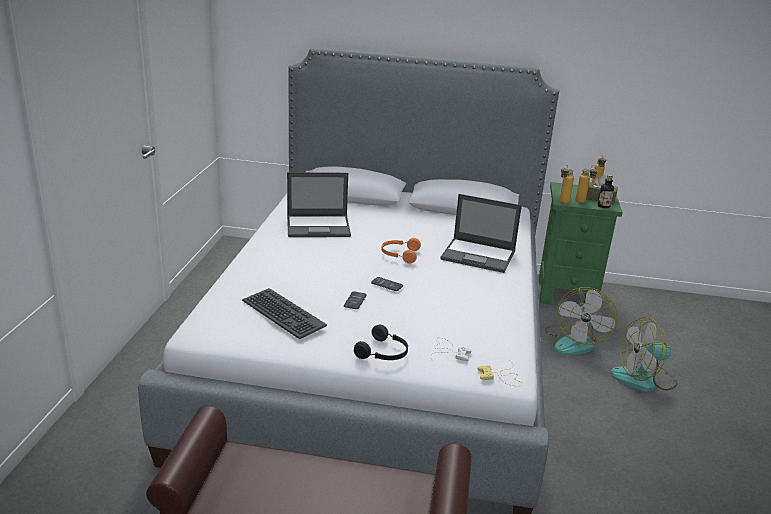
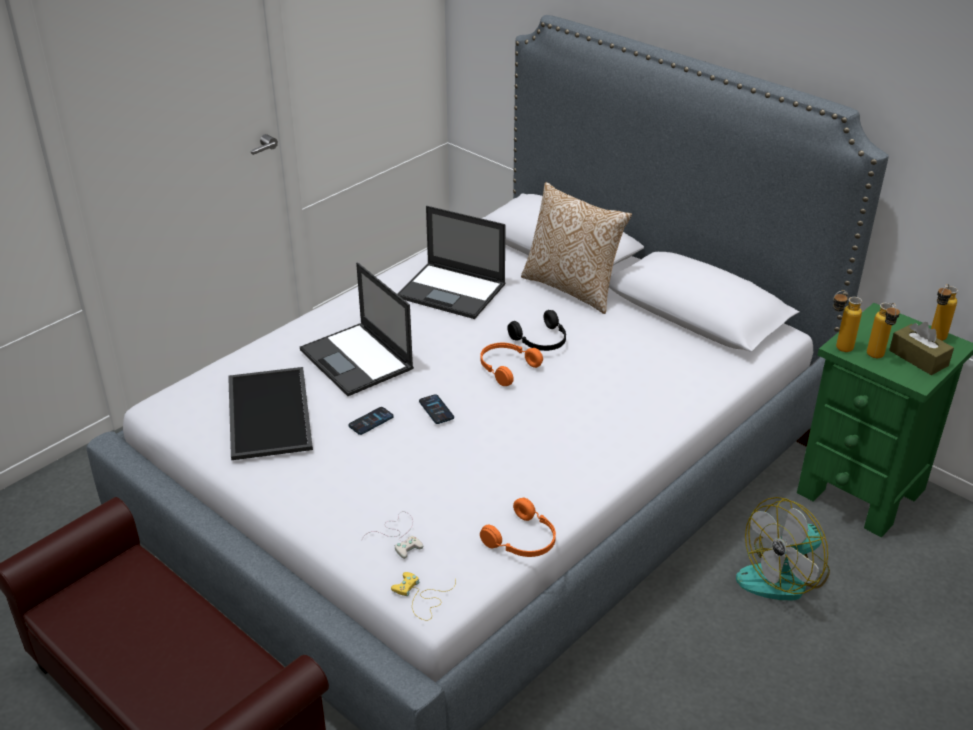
camera: 35 degrees right, 10 degrees up
(282, 314) = (267, 412): keyboard -> tray
(384, 353) = (322, 508): black headphones -> black headphones (541, 341)
(386, 211) = (572, 288): none -> pillow
(479, 255) = (617, 402): laptop -> laptop (357, 360)
(517, 331) = (523, 541): none -> orange headphones
(603, 206) = (905, 375): bottle -> none
(644, 379) = (830, 679): fan -> none

